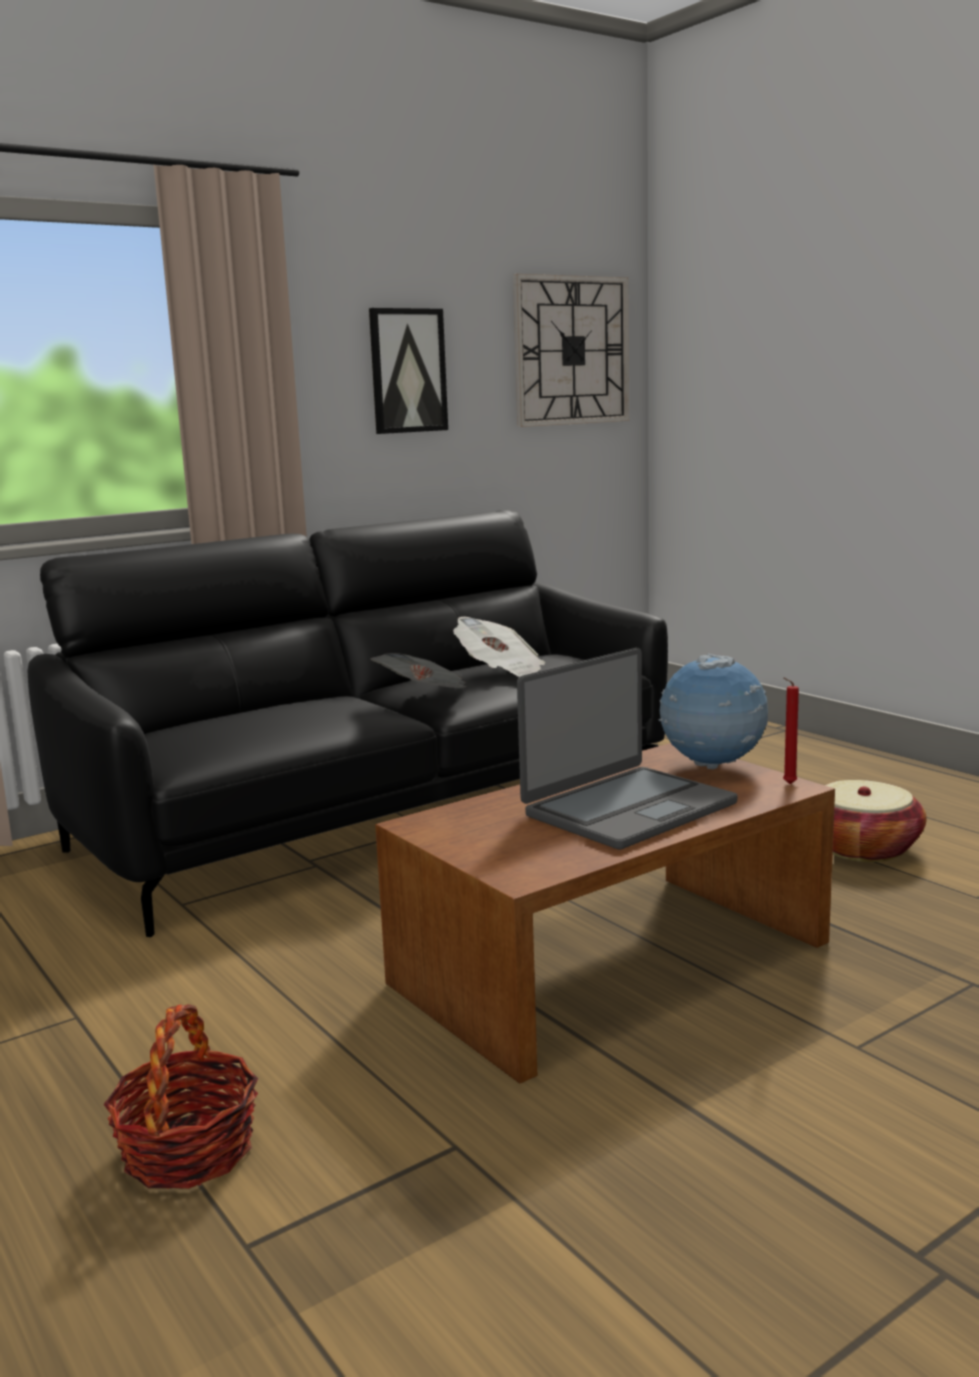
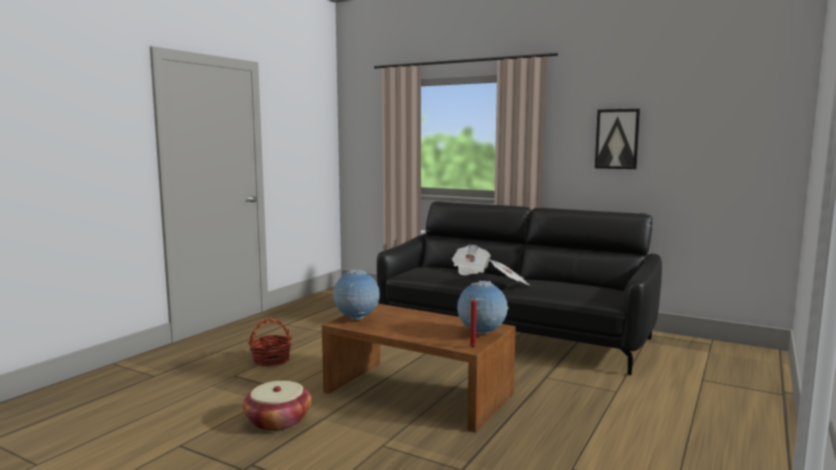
camera: 65 degrees right, 5 degrees down
(501, 672) = (561, 286): newspaper -> newspaper (470, 271)
(505, 854) = (356, 319): none -> globe
(571, 351) = (737, 129): wall clock -> none
(627, 809) = (415, 327): laptop -> none
(862, 848) = (605, 432): basket -> basket (278, 421)

